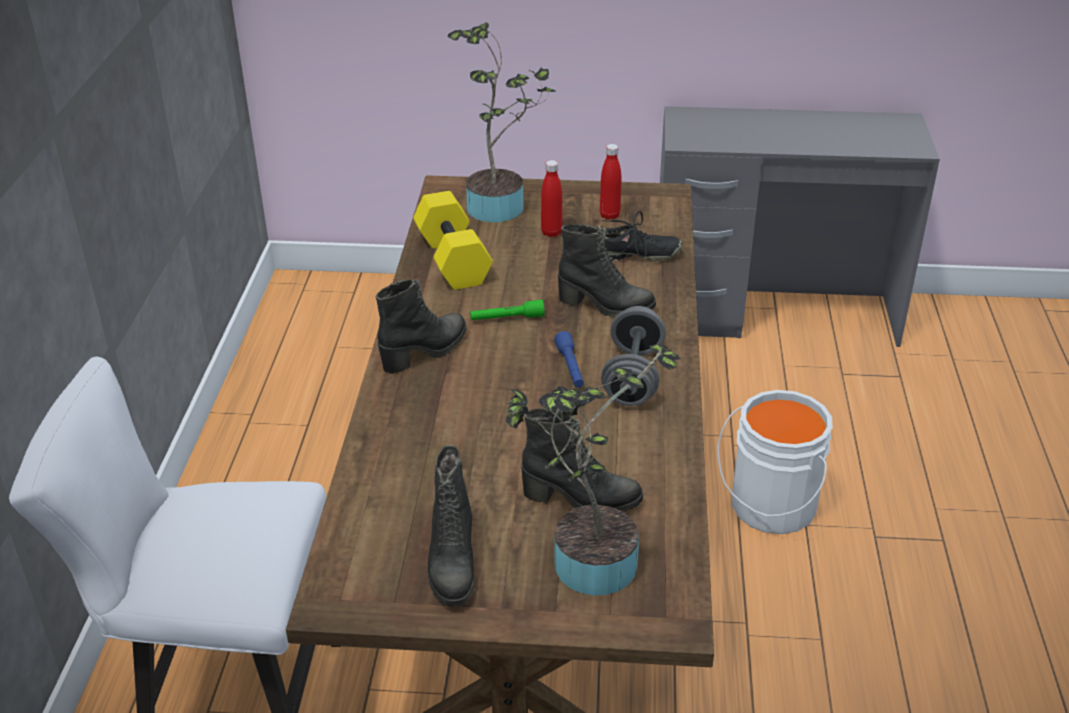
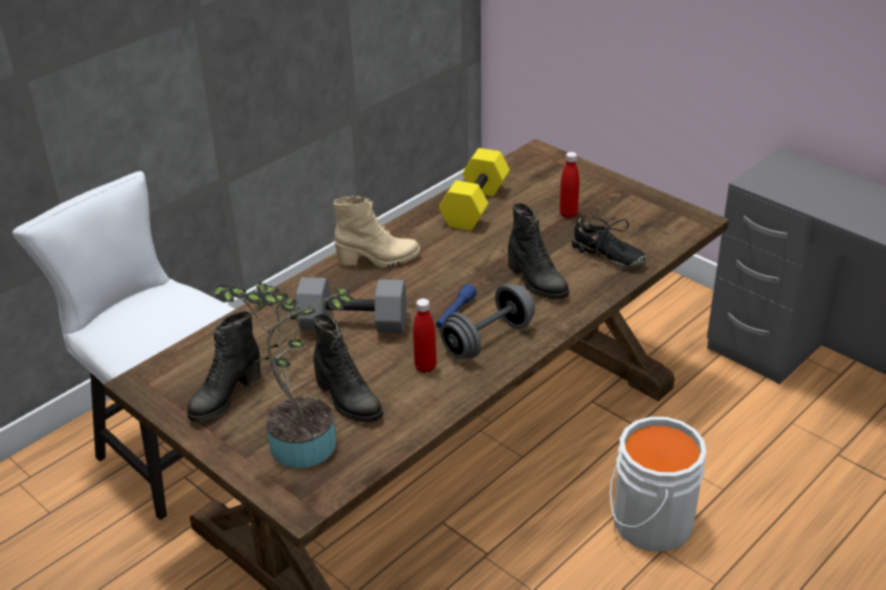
camera: 40 degrees right, 0 degrees up
(425, 351) = (378, 260): black boot -> beige boot
(485, 426) = (352, 324): none -> grey dumbbell
(501, 206) = (558, 180): potted plant -> none
(507, 319) = (457, 261): green flashlight -> none
(609, 215) = (629, 218): red bottle -> red bottle (425, 367)

